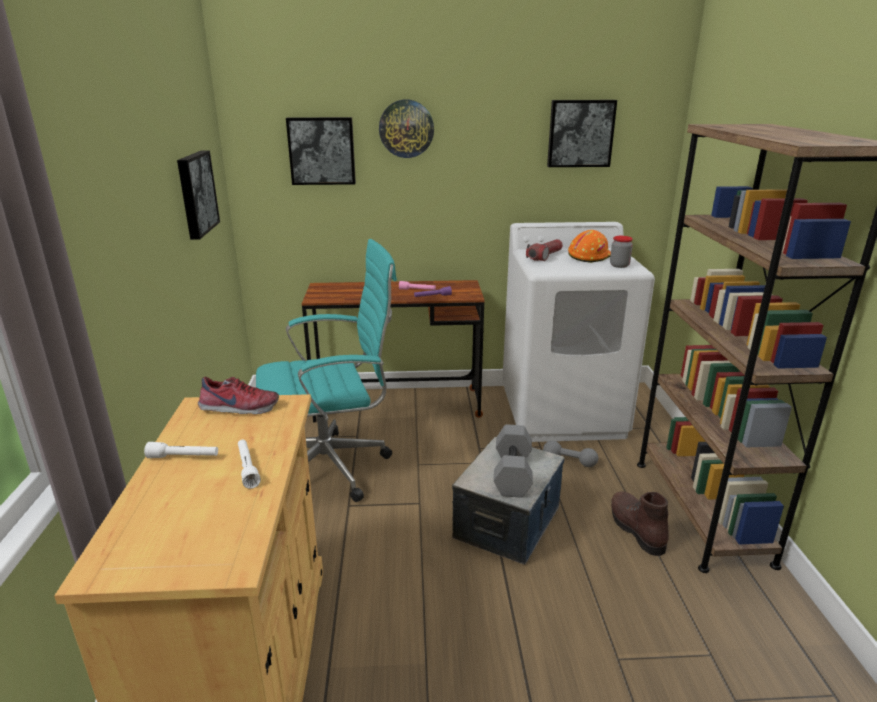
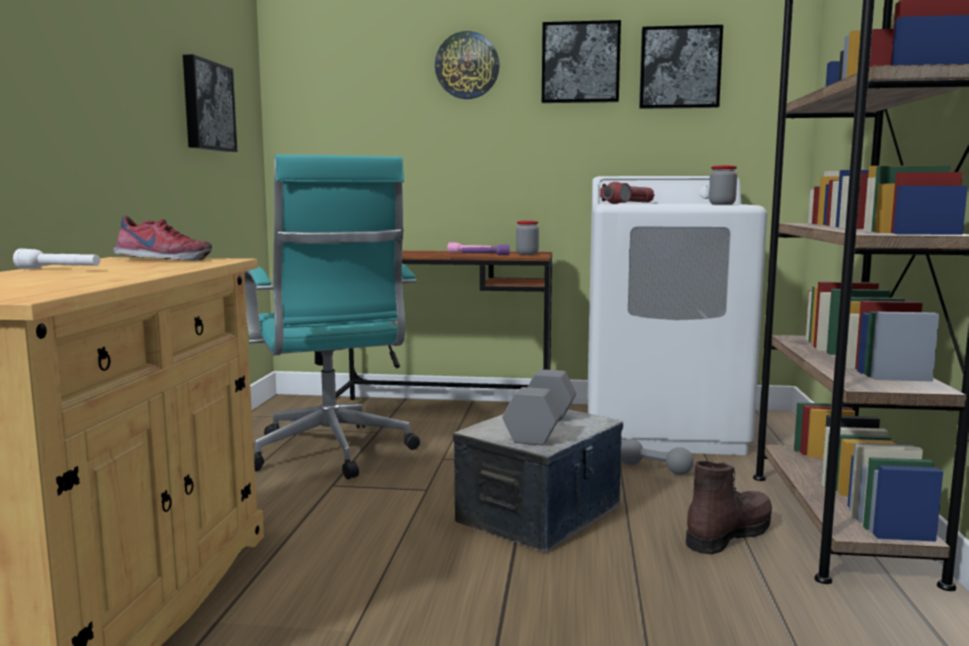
camera: 10 degrees right, 15 degrees down
(247, 468) = (123, 273): white flashlight -> none
(322, 151) = (370, 92): picture -> picture (580, 63)
(334, 467) = (332, 454): turquoise office chair -> turquoise office chair turned 75 degrees clockwise
(462, 290) = (527, 254): none -> jar
(589, 256) = (686, 203): orange hard hat -> none
(636, 529) = (728, 534): brown boot -> brown boot turned 60 degrees clockwise

